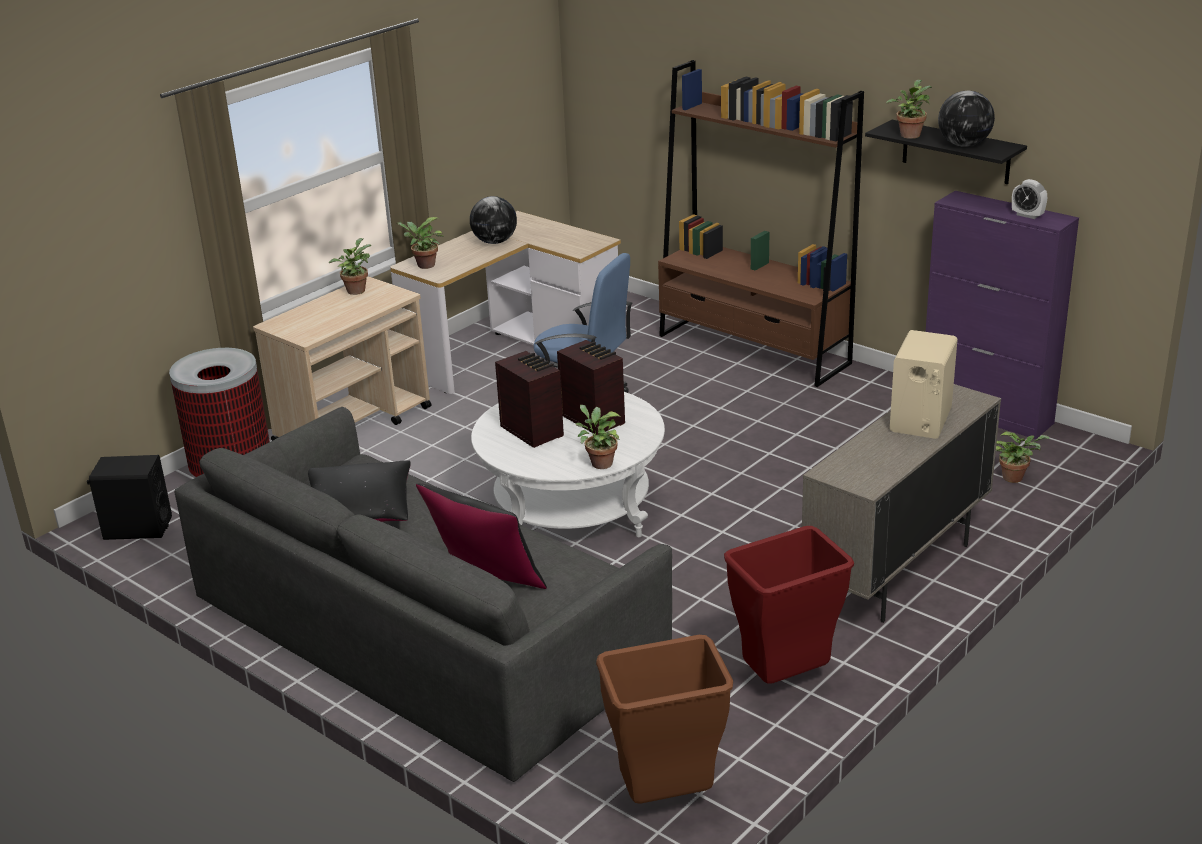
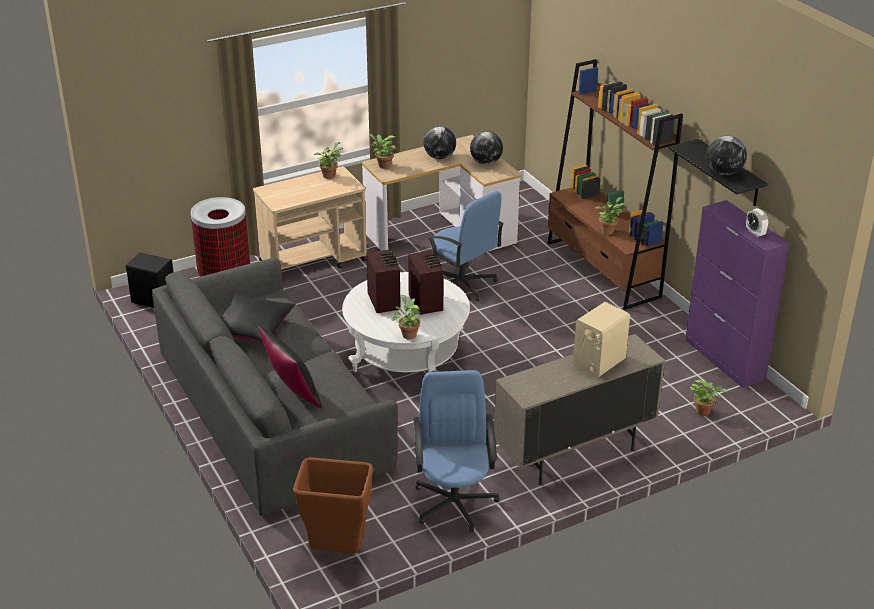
camera: 20 degrees right, 5 degrees up
(562, 236) = (486, 162): none -> globe
(785, 679) = (454, 502): red trash can -> blue office chair
(909, 134) = (696, 155): potted plant -> potted plant (608, 230)

